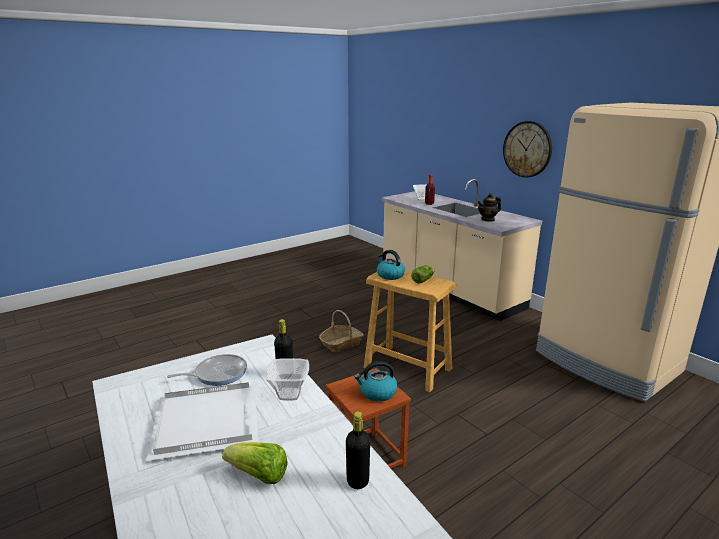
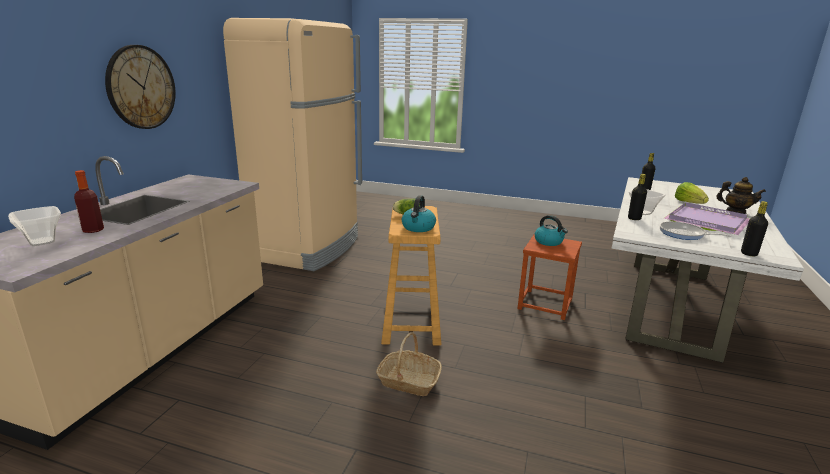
camera: 125 degrees left, 0 degrees up
(145, 375) = (749, 253): none -> black bottle
(204, 423) = (708, 221): white tray -> purple tray
(488, 219) = (200, 191): teapot -> teapot (735, 211)

